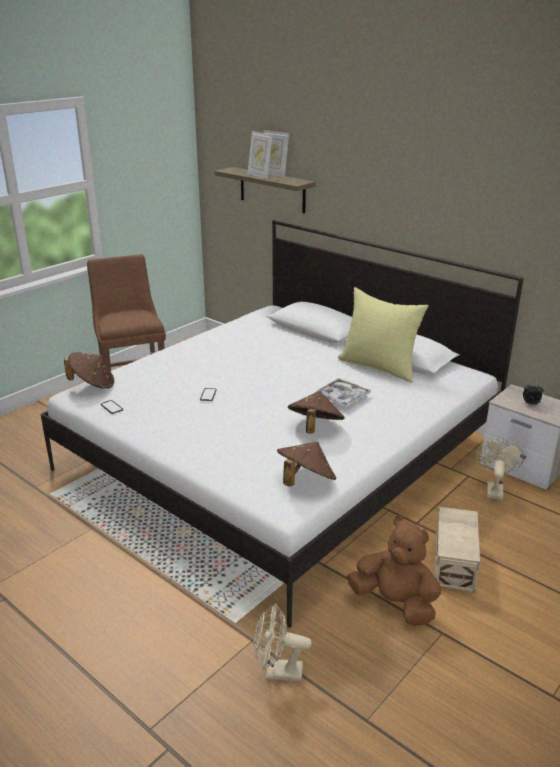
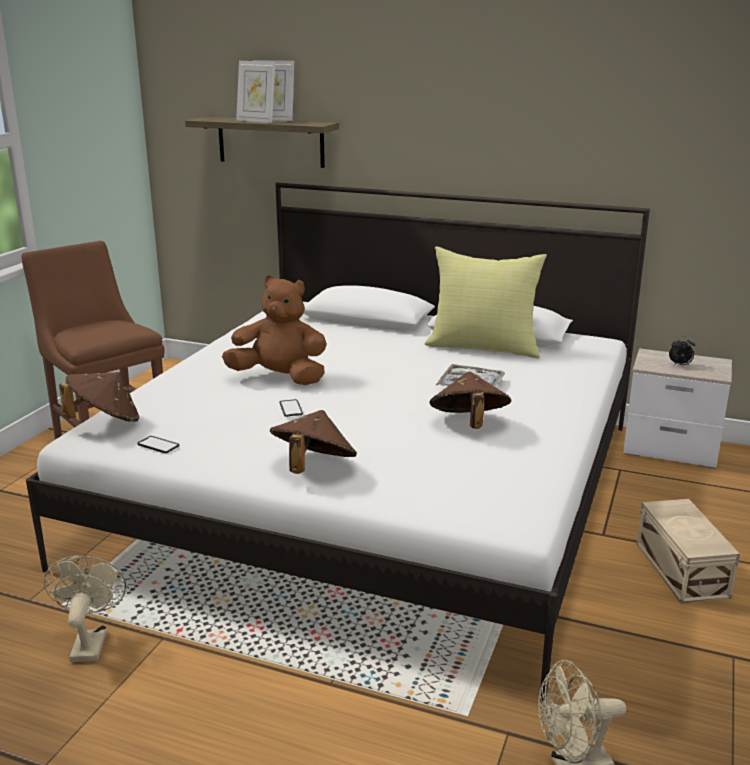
camera: 20 degrees left, 5 degrees down
(305, 481) = (514, 487): brown hat -> brown hat (313, 468)
(395, 603) = (652, 635): brown plush toy -> brown plush toy (280, 378)
(494, 488) = (659, 478): beige fan -> beige fan (90, 642)

